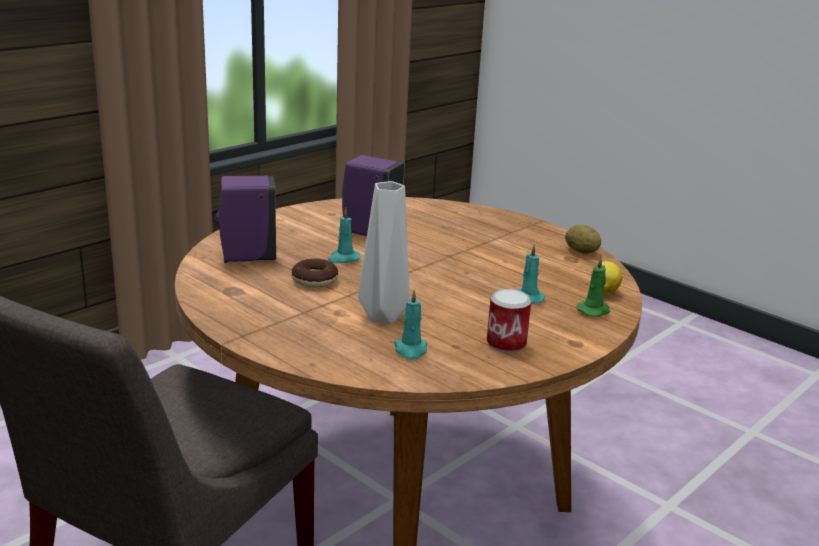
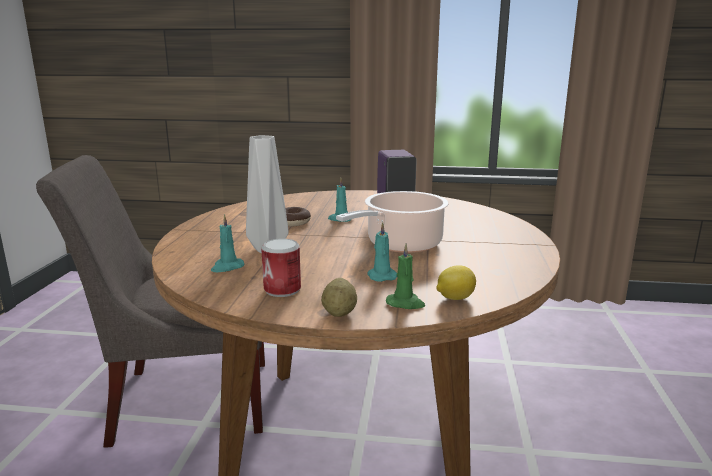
camera: 55 degrees right, 5 degrees down
(246, 258) = (295, 204): purple soap dispenser -> none
(462, 264) = (401, 245): none -> cooking pot
(581, 251) = (523, 271): potato -> potato (339, 313)

